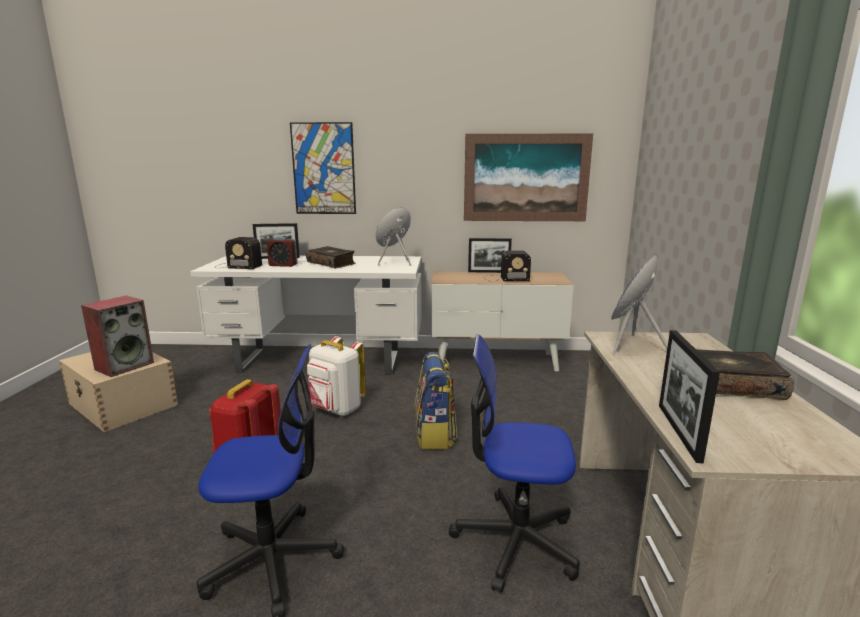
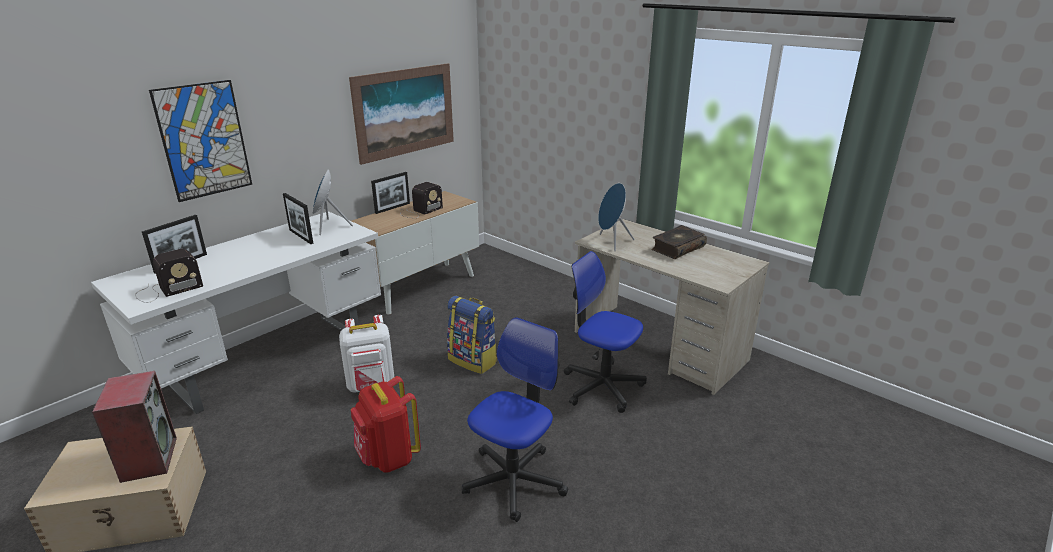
camera: 50 degrees left, 10 degrees up
(283, 265) = (221, 269): alarm clock -> none
(331, 263) = (267, 249): book -> none
(515, 541) = (602, 386): office chair -> office chair turned 75 degrees clockwise
(678, 431) = (700, 280): picture frame -> picture frame (301, 236)

